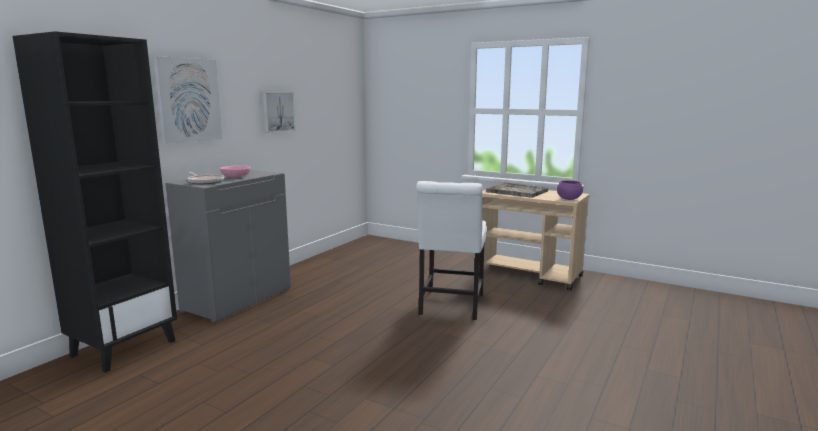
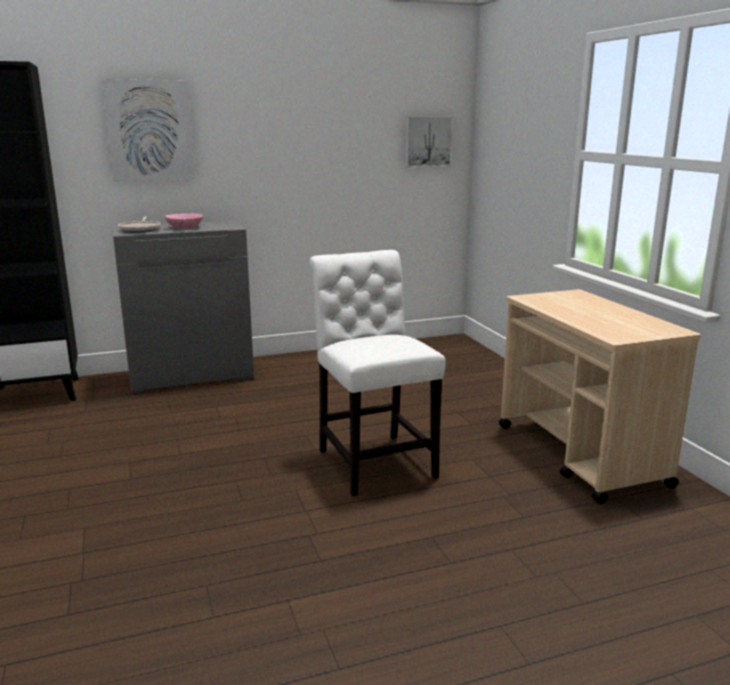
camera: 40 degrees right, 5 degrees up
(277, 112) = (292, 147): picture -> picture (427, 141)
(450, 307) = (373, 461): white chair -> white chair turned 105 degrees clockwise
(516, 191) = (575, 305): grey tray -> none
(568, 199) = (622, 335): purple bowl -> none

